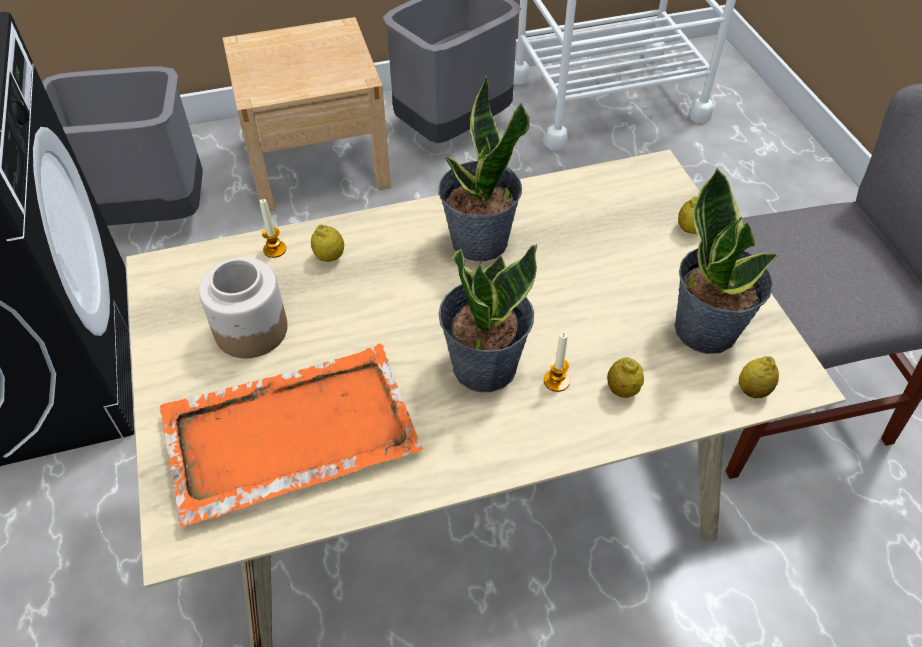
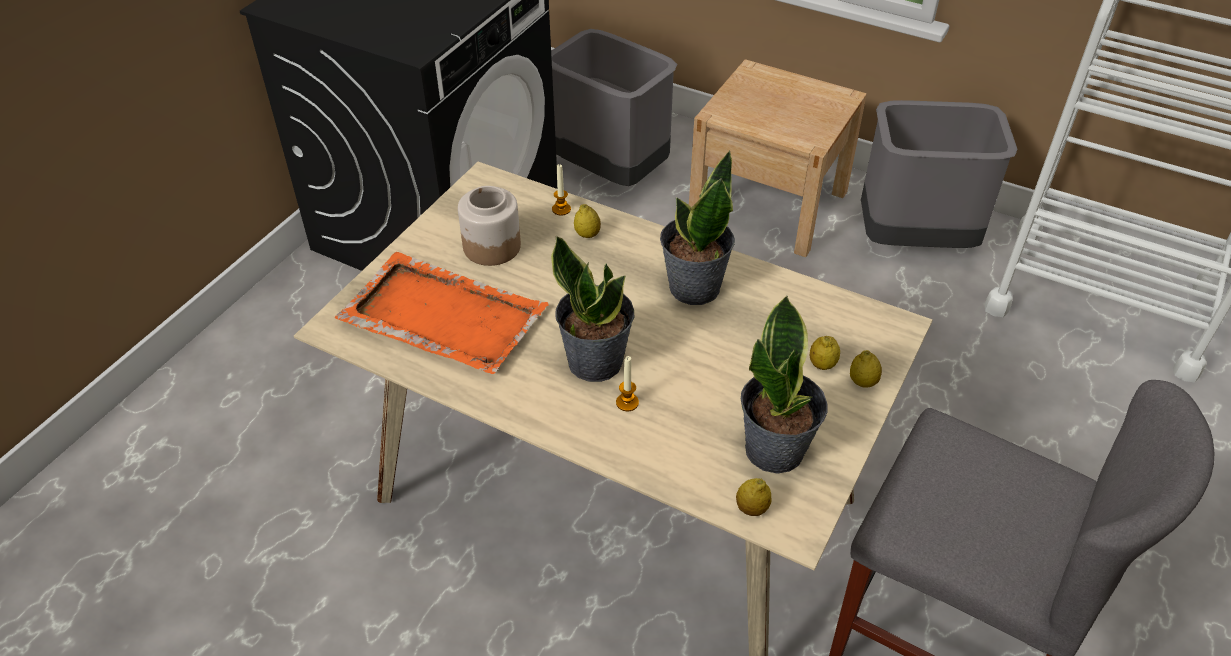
camera: 45 degrees right, 5 degrees down
(622, 389) = (662, 439): lemon -> lemon (822, 364)

